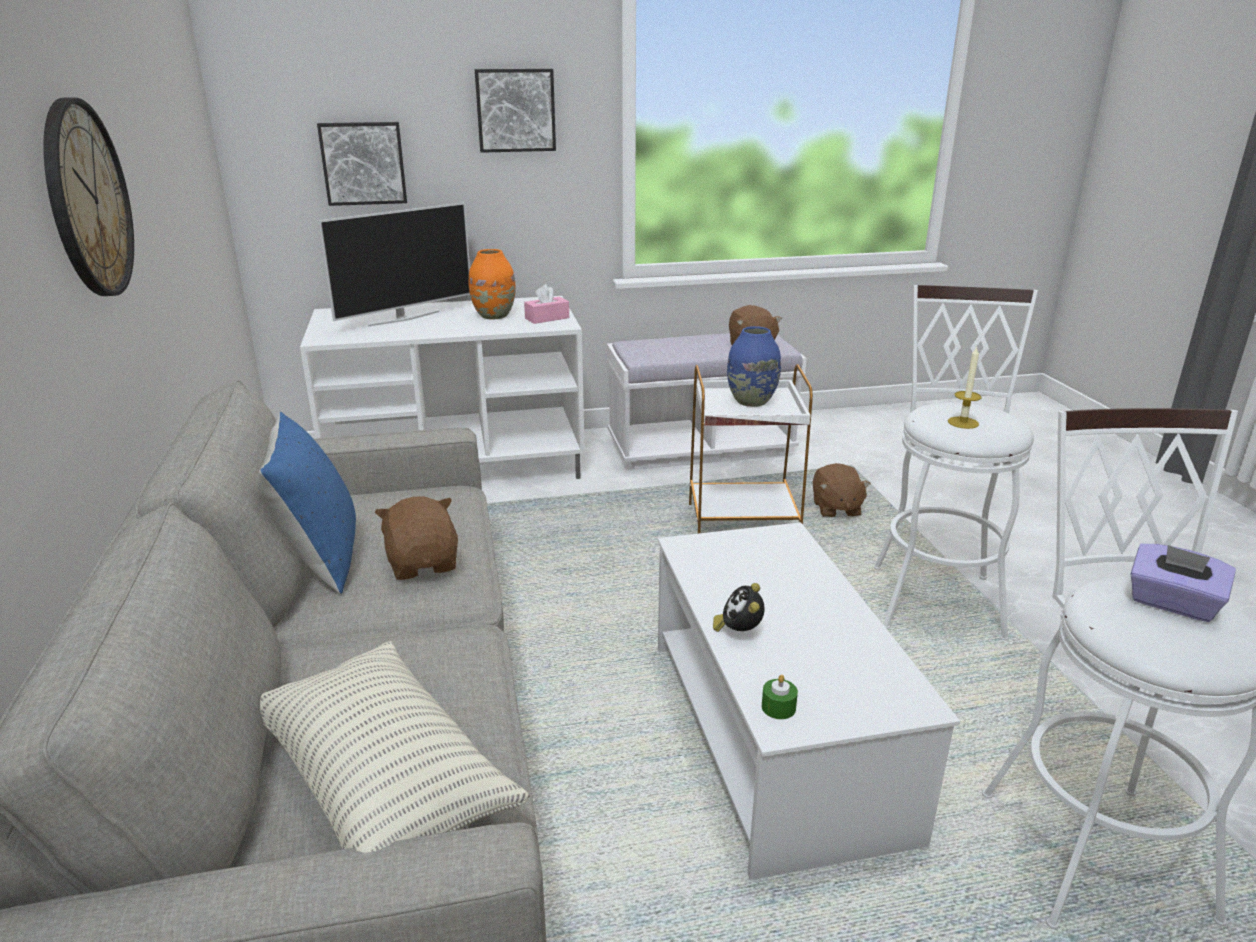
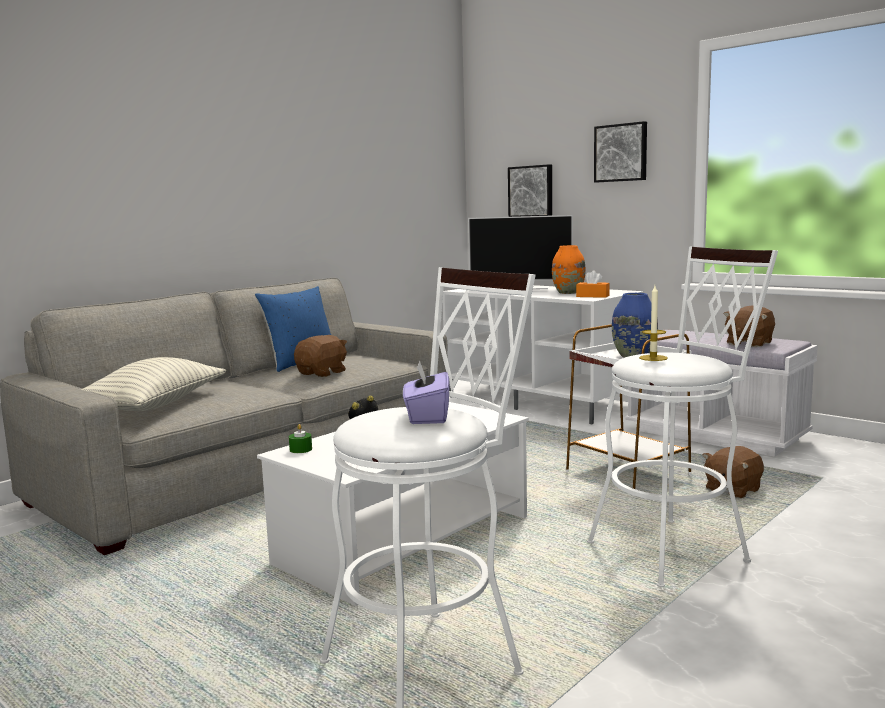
camera: 55 degrees right, 15 degrees down
(87, 200) = (271, 175): wall clock -> none
(547, 318) = (592, 296): pink tissue box -> orange tissue box

